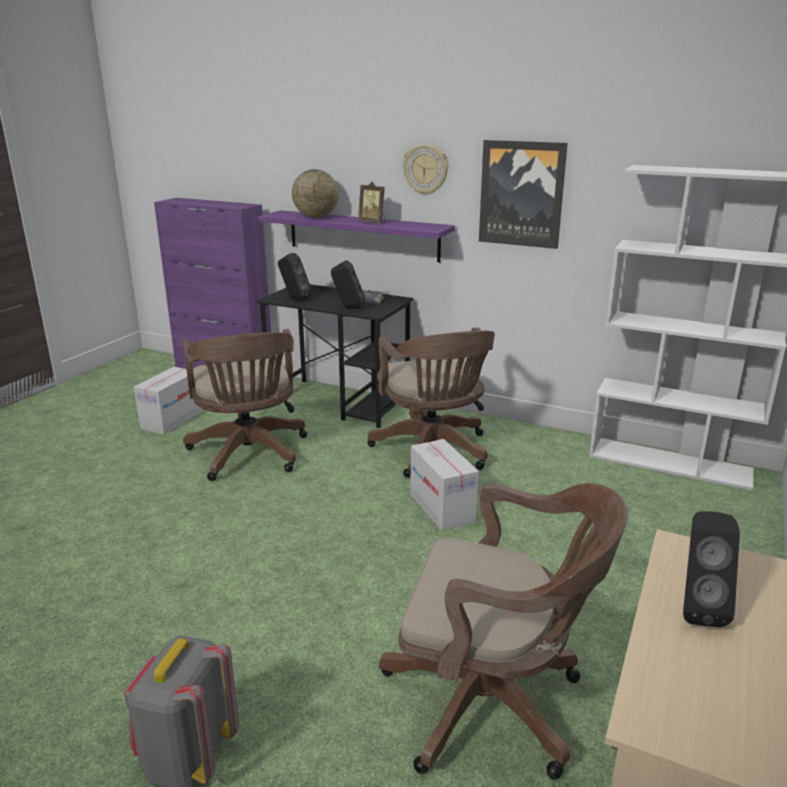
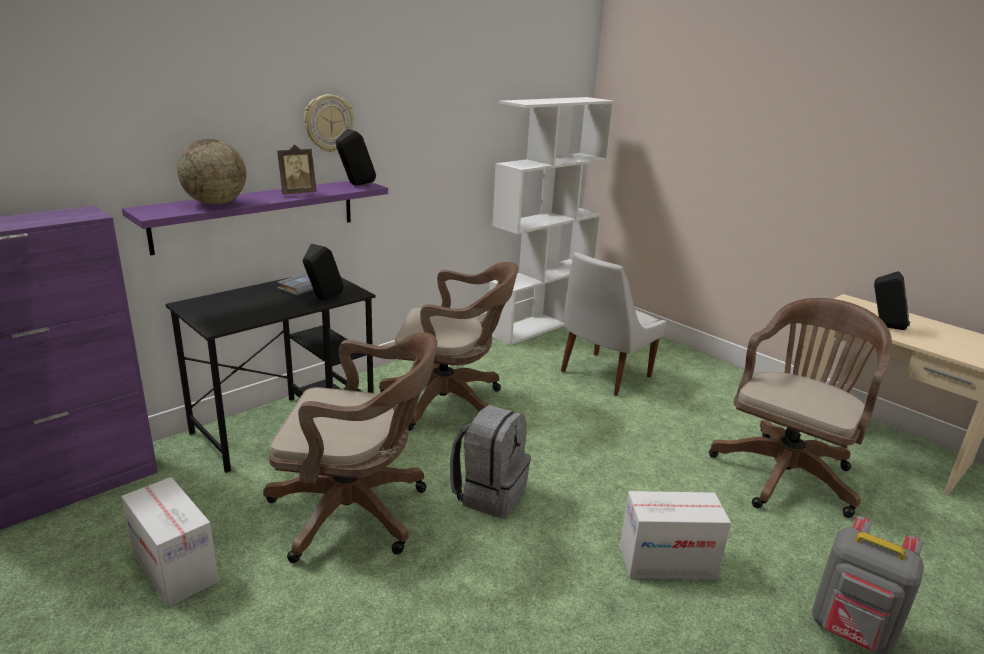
camera: 70 degrees left, 0 degrees up
(294, 299) = (242, 317): black speaker -> black speaker (355, 185)
(304, 500) = (489, 493): none -> grey backpack
(441, 507) = (547, 425): cardboard box -> cardboard box (667, 562)
(521, 194) = (418, 136): picture -> none
(593, 524) = (603, 375): none -> white chair

